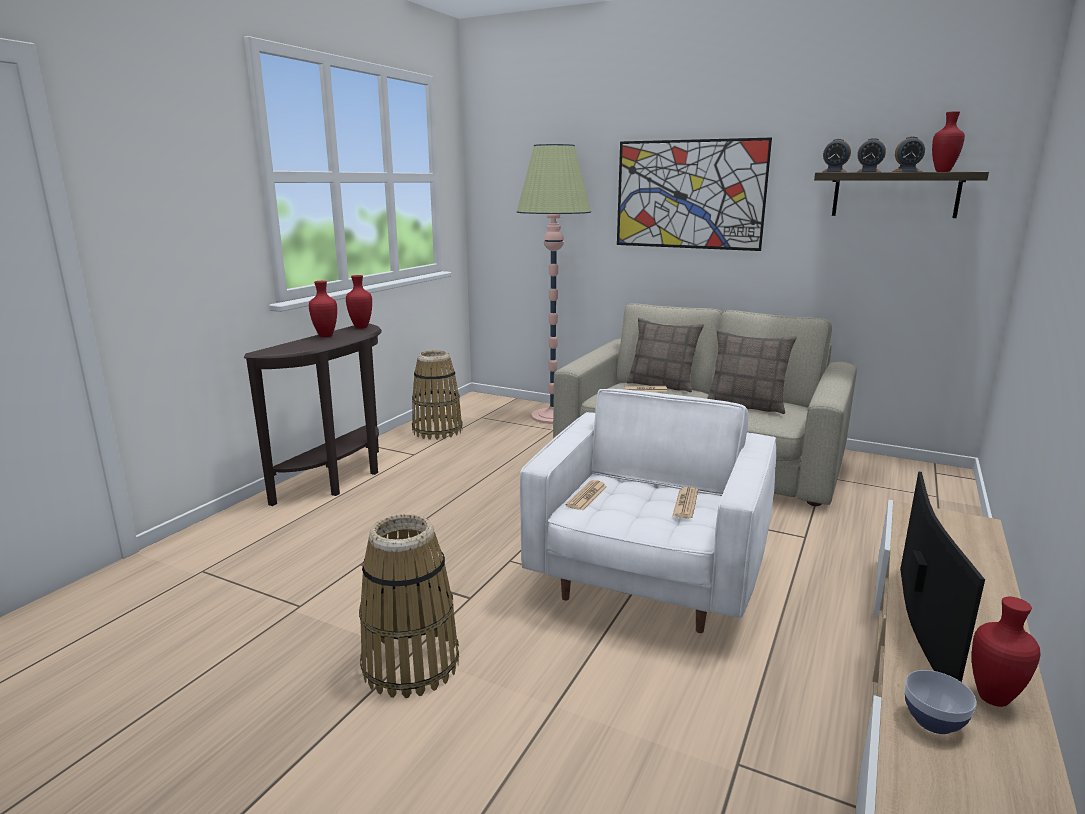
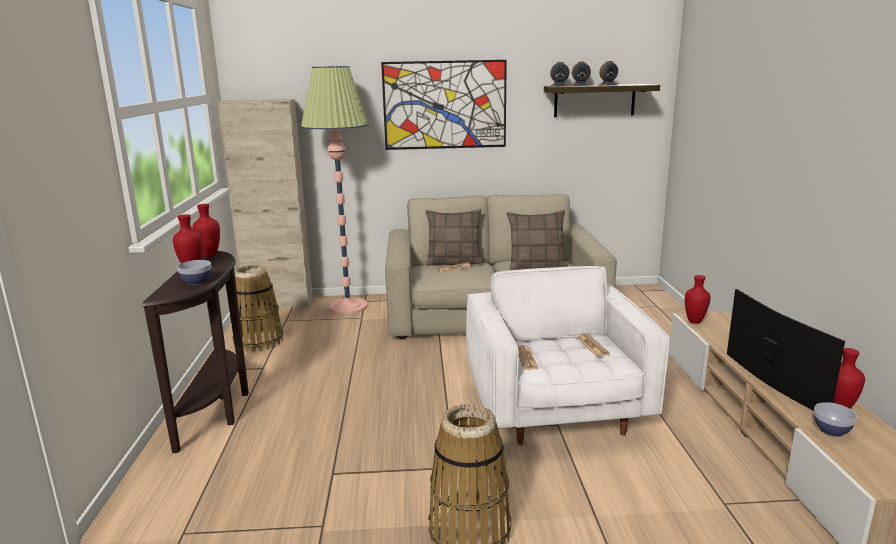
camera: 30 degrees left, 0 degrees up
(308, 346) = (196, 282): none -> bowl
(494, 400) = (279, 303): none -> beige cabinet
(941, 171) = (624, 84): red vase -> red vase (693, 322)

